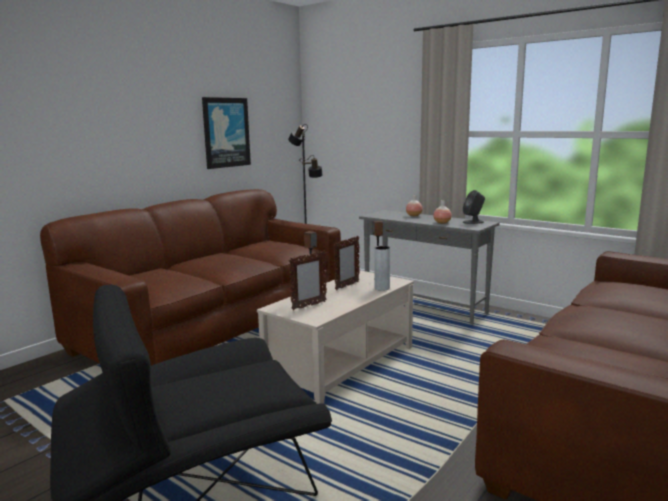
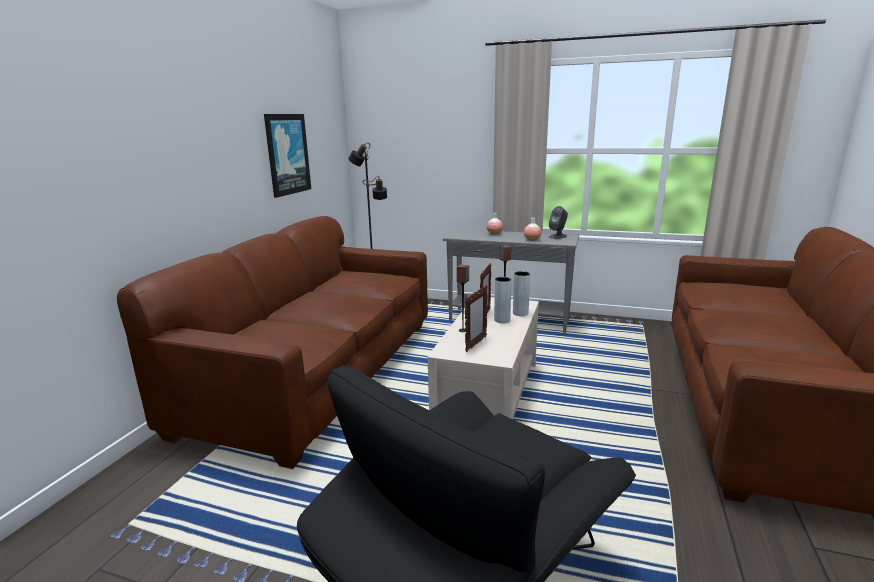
camera: 20 degrees left, 5 degrees up
(357, 291) = (502, 320): none -> grey vase

